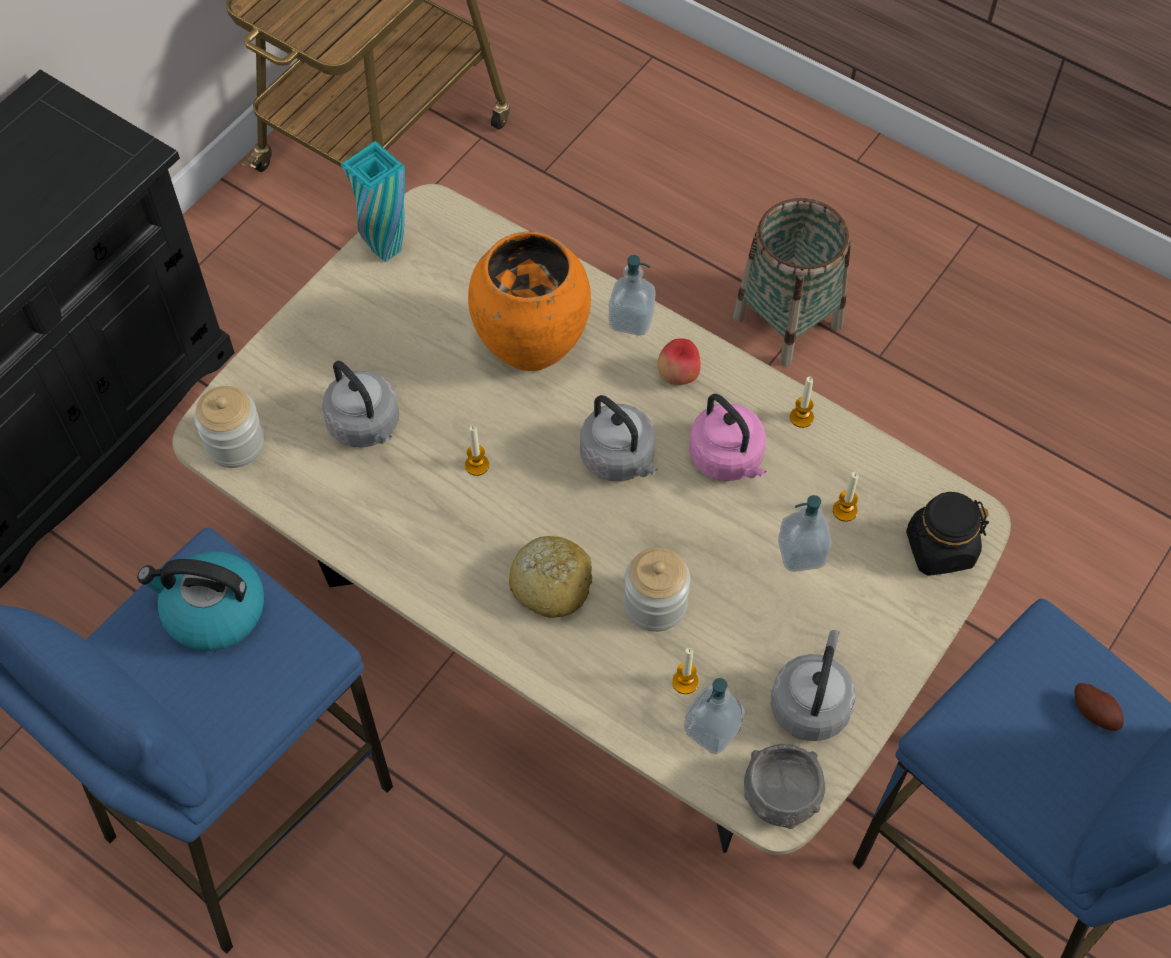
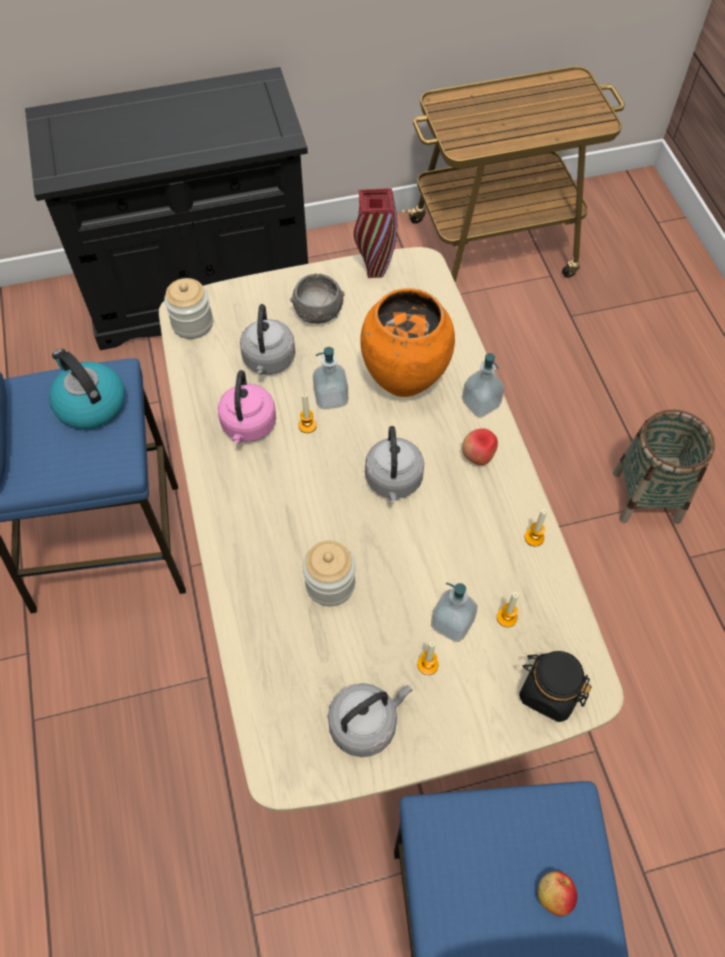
camera: 40 degrees right, 0 degrees up
(386, 250) = (374, 272): turquoise vase -> red vase
(551, 583) = (282, 525): bread -> none
(685, 682) = (302, 646): candle -> candle (427, 665)
(712, 729) = (289, 688): soap dispenser -> soap dispenser (331, 397)
(728, 459) = (461, 529): pink kettle -> pink kettle (248, 426)
(780, 795) = (291, 766): grey bowl -> grey bowl (318, 311)
(1095, 712) = (554, 895): potato -> apple

